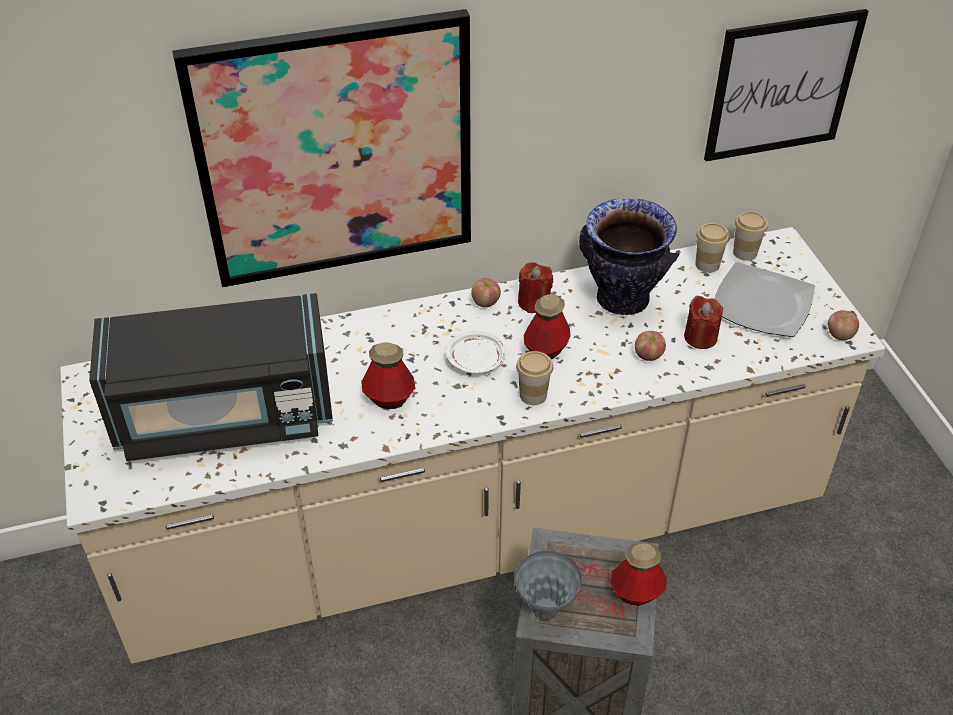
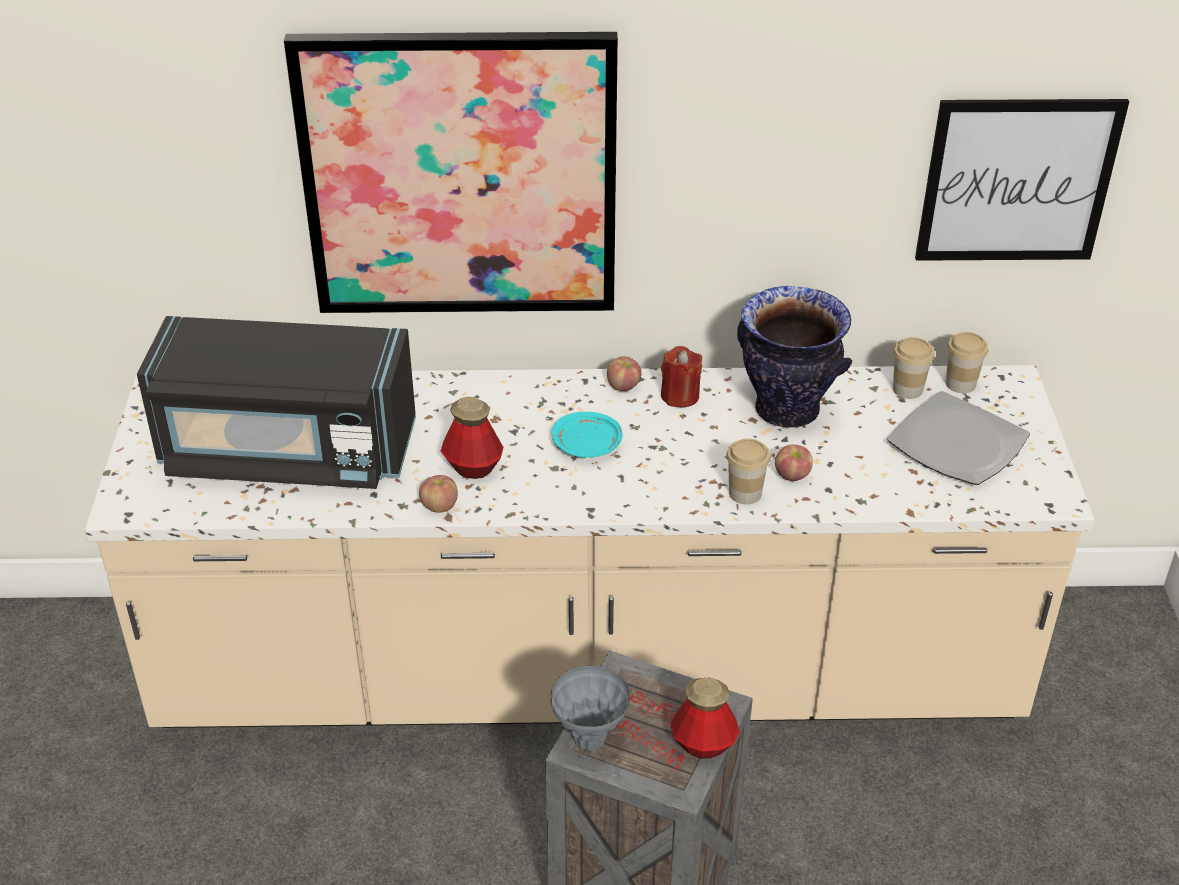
camera: 15 degrees right, 5 degrees down
(476, 360) = (588, 445): white plate -> turquoise plate
(533, 395) = (637, 493): cup -> cup (745, 493)
(546, 349) = (673, 448): bottle -> none
(700, 337) = (864, 467): red candle -> none
(839, 335) = (1040, 494): apple -> apple (439, 506)

